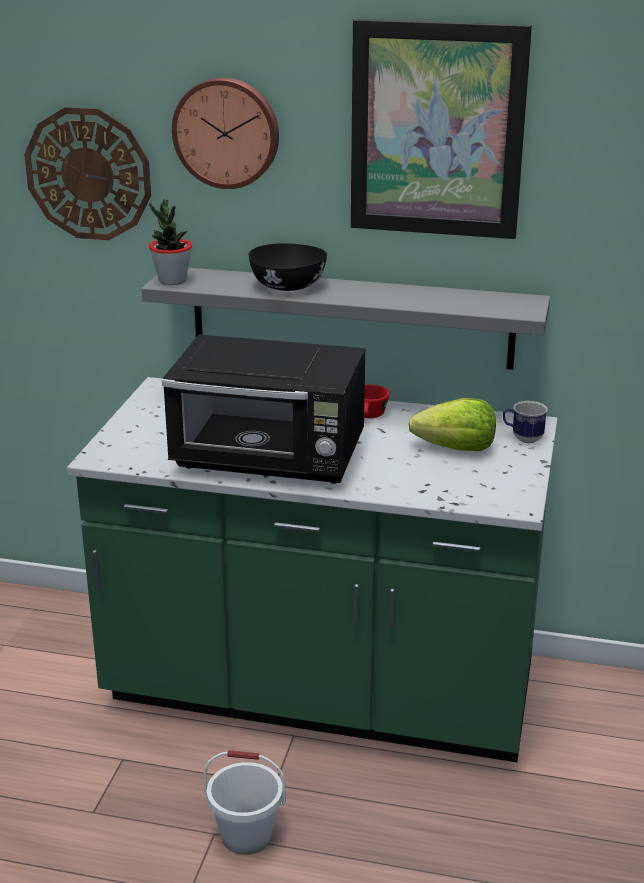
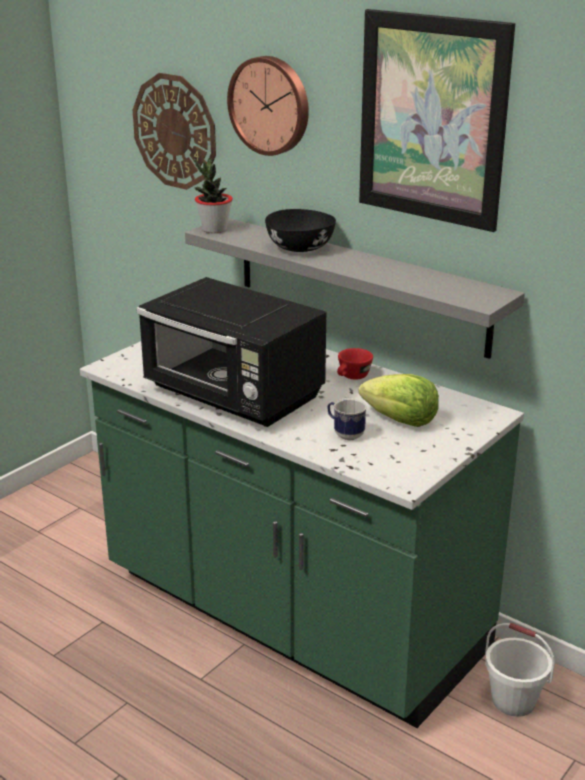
camera: 25 degrees right, 0 degrees up
(247, 836) = (149, 713): white bucket -> white bucket (514, 701)
(522, 438) = (470, 424): mug -> mug (345, 434)

